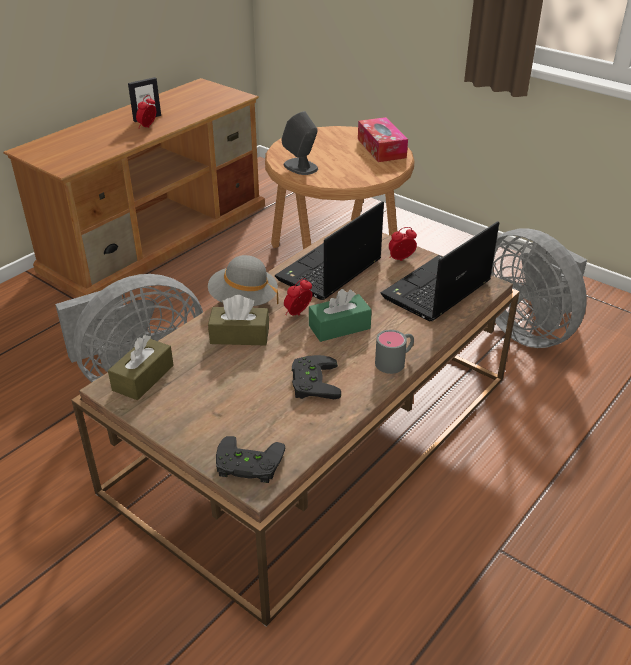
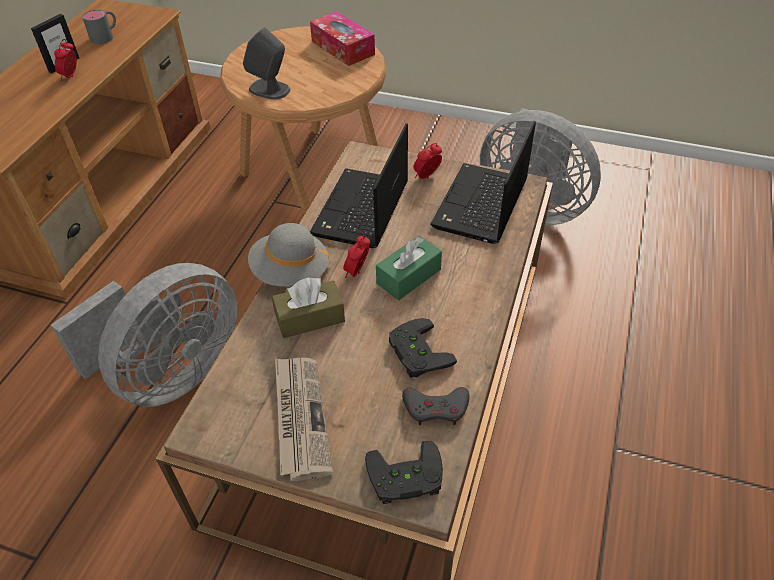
camera: 20 degrees left, 10 degrees up
(143, 378) = (231, 406): brown tissue box -> none
(190, 400) = (300, 417): none -> newspaper
(304, 425) = (436, 408): none -> grey game controller
(395, 361) = (485, 301): grey mug -> grey mug (106, 36)

